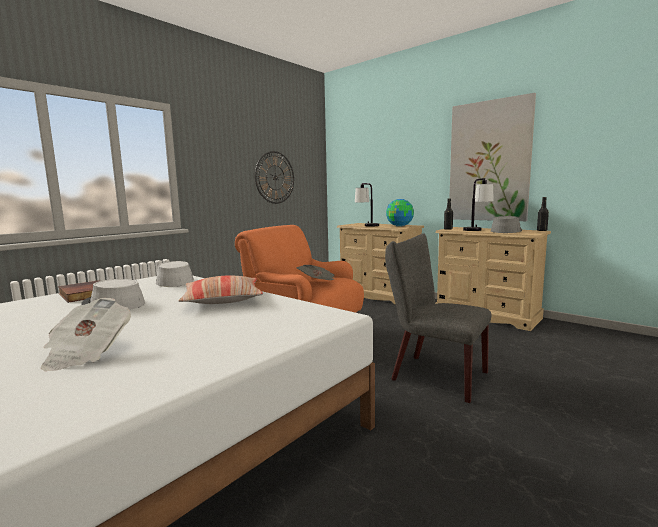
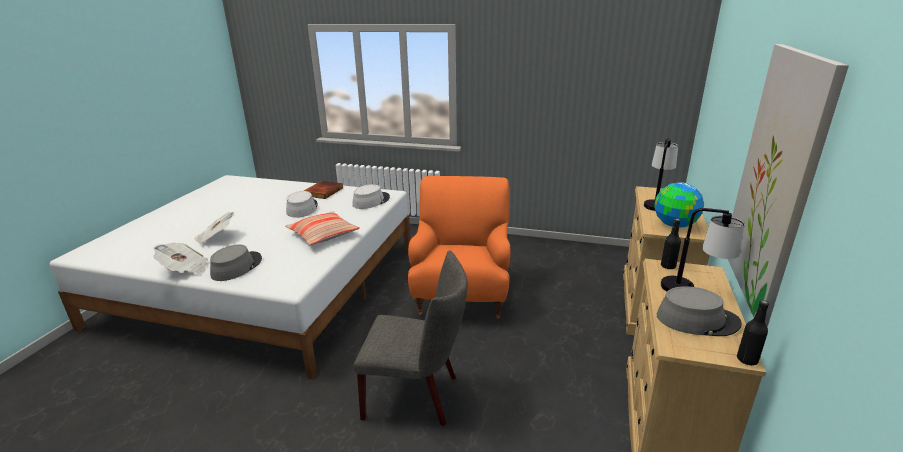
camera: 65 degrees right, 15 degrees up
(236, 340) = (236, 267): none -> grey hat
(275, 177) = (588, 100): wall clock -> none
(318, 283) = (442, 254): newspaper -> newspaper (185, 269)
(433, 375) = (417, 396): grey chair -> grey chair turned 90 degrees clockwise

